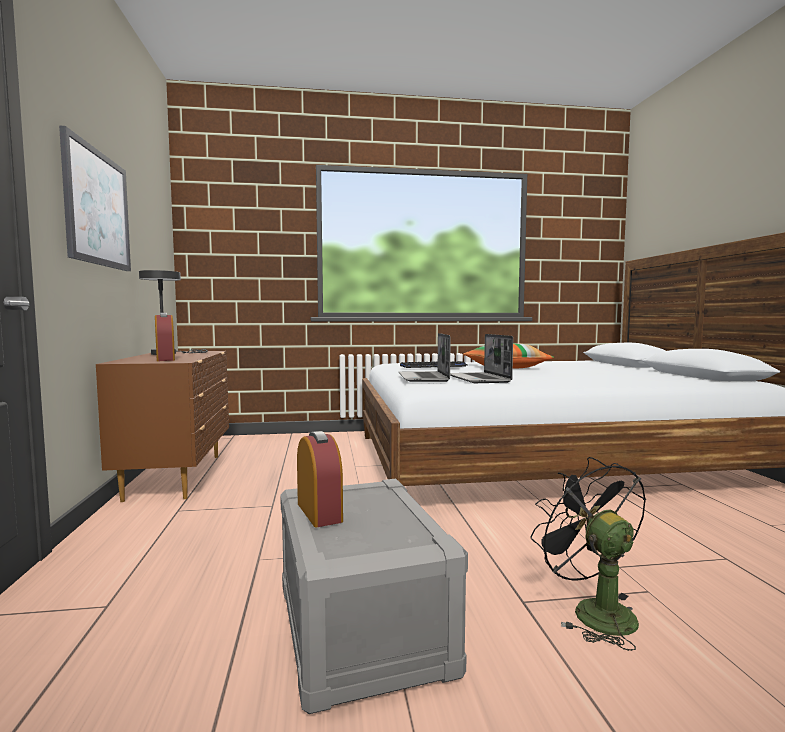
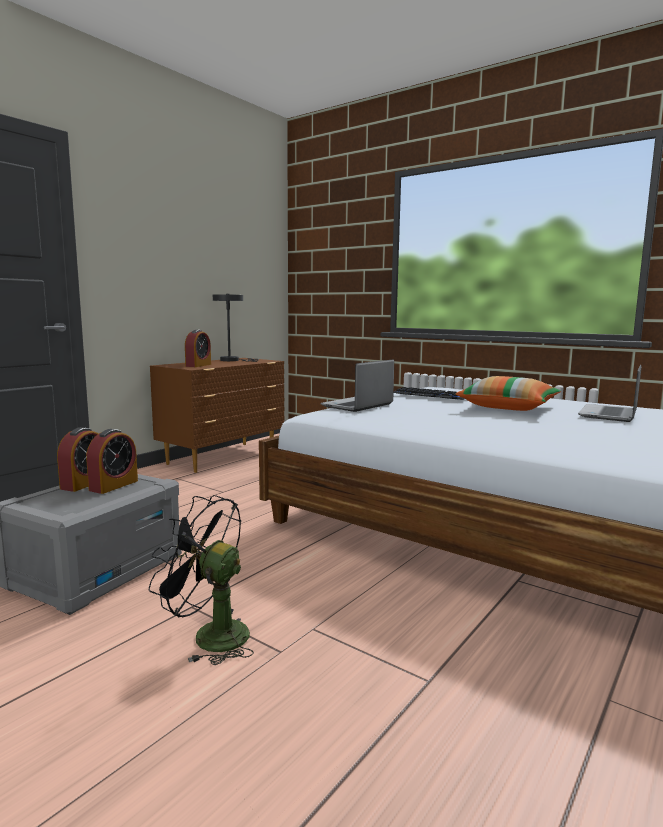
camera: 45 degrees right, 5 degrees up
(97, 208) = (161, 253): picture -> none
(358, 502) = (114, 485): none -> alarm clock
(479, 379) = (399, 415): laptop -> laptop (609, 415)
(592, 611) = (210, 635): black fan -> black fan turned 90 degrees counterclockwise

